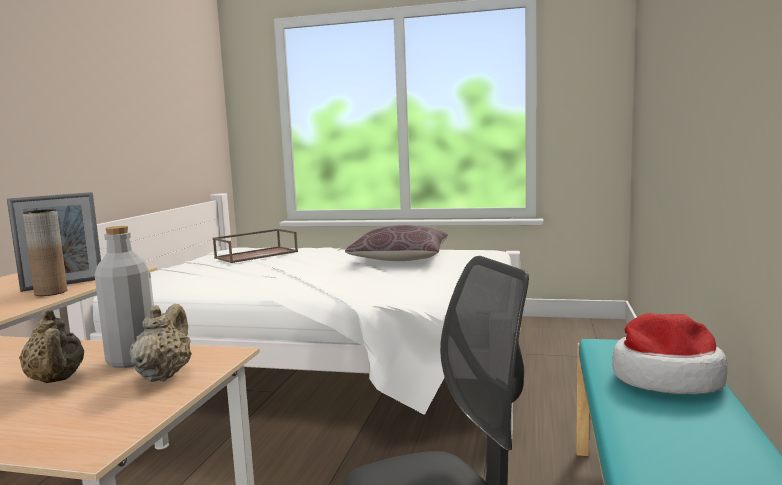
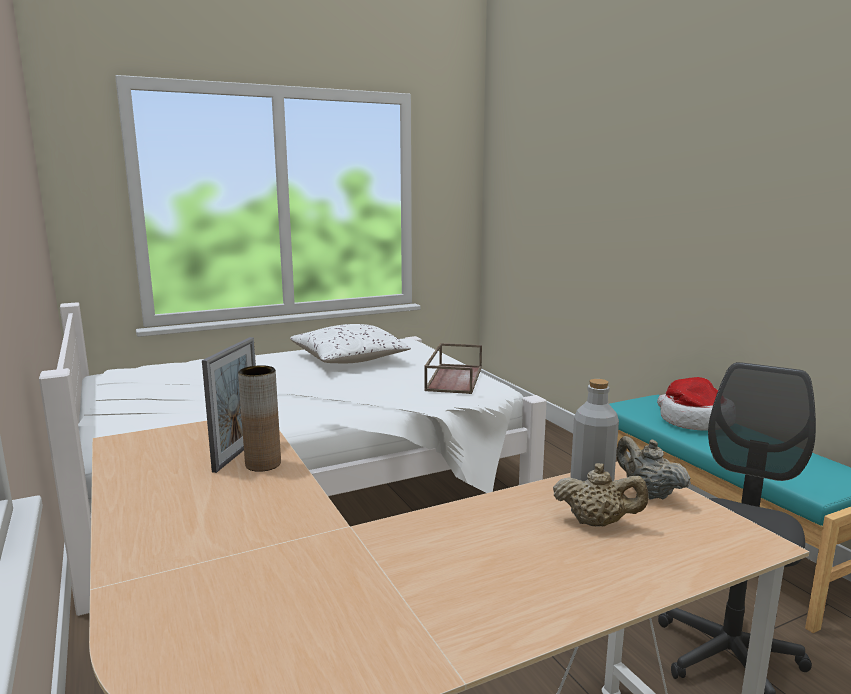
camera: 40 degrees left, 5 degrees up
(257, 254) = (176, 376): brown tray -> brown tray (453, 378)
(400, 259) = (349, 359): brown pillow -> white pillow

